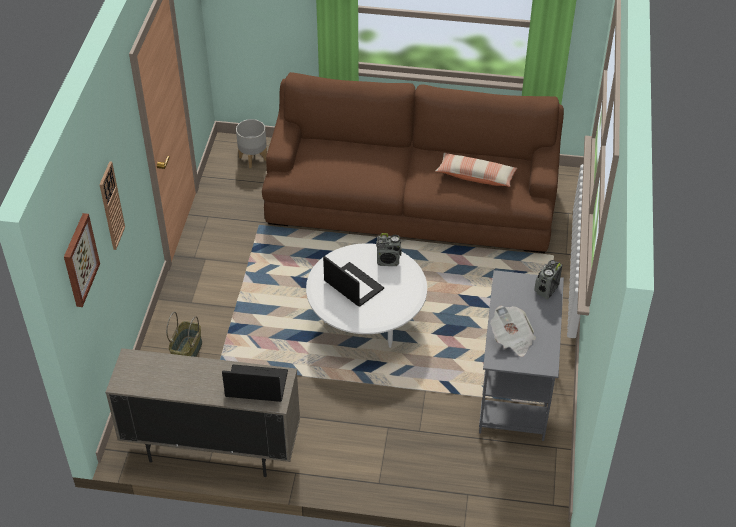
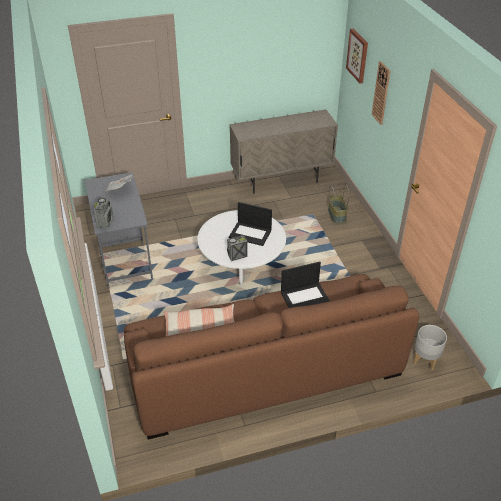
camera: 155 degrees right, 5 degrees down
(255, 384) = (254, 129): laptop -> laptop (305, 296)

